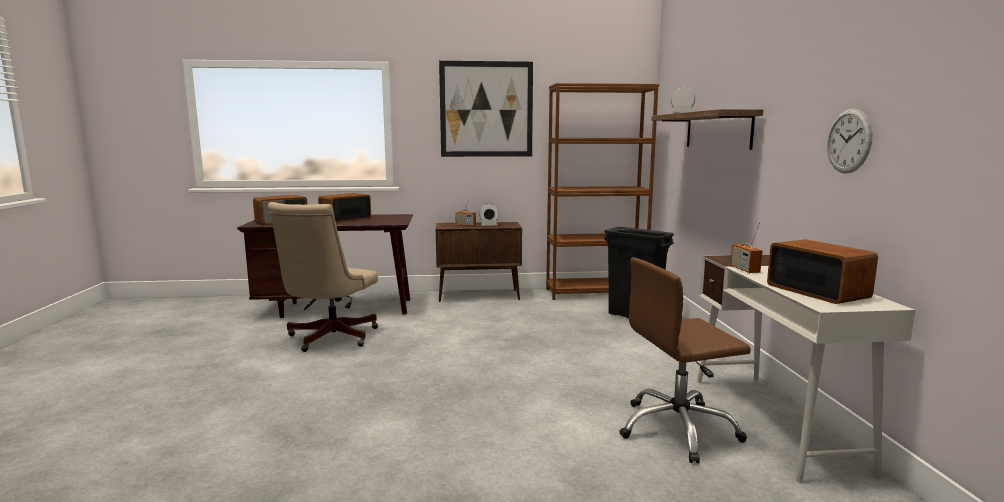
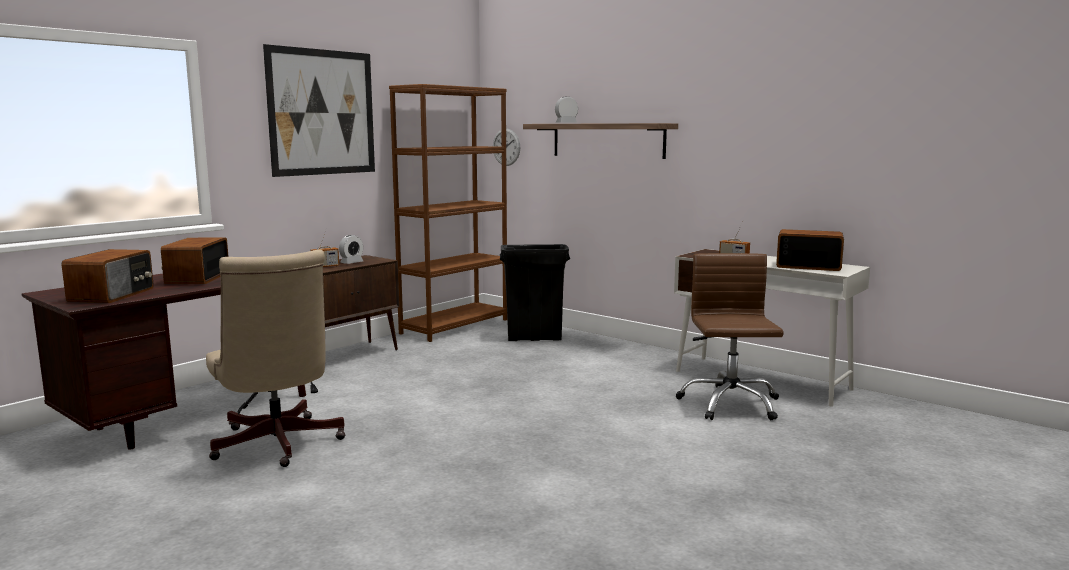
camera: 45 degrees left, 0 degrees up
(678, 429) = (729, 403): brown office chair -> brown office chair turned 150 degrees clockwise
(848, 141) = (788, 152): wall clock -> wall clock (506, 147)

